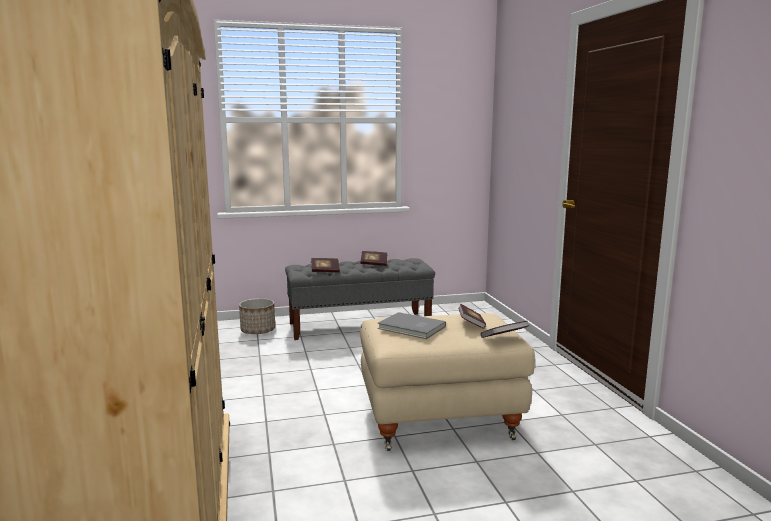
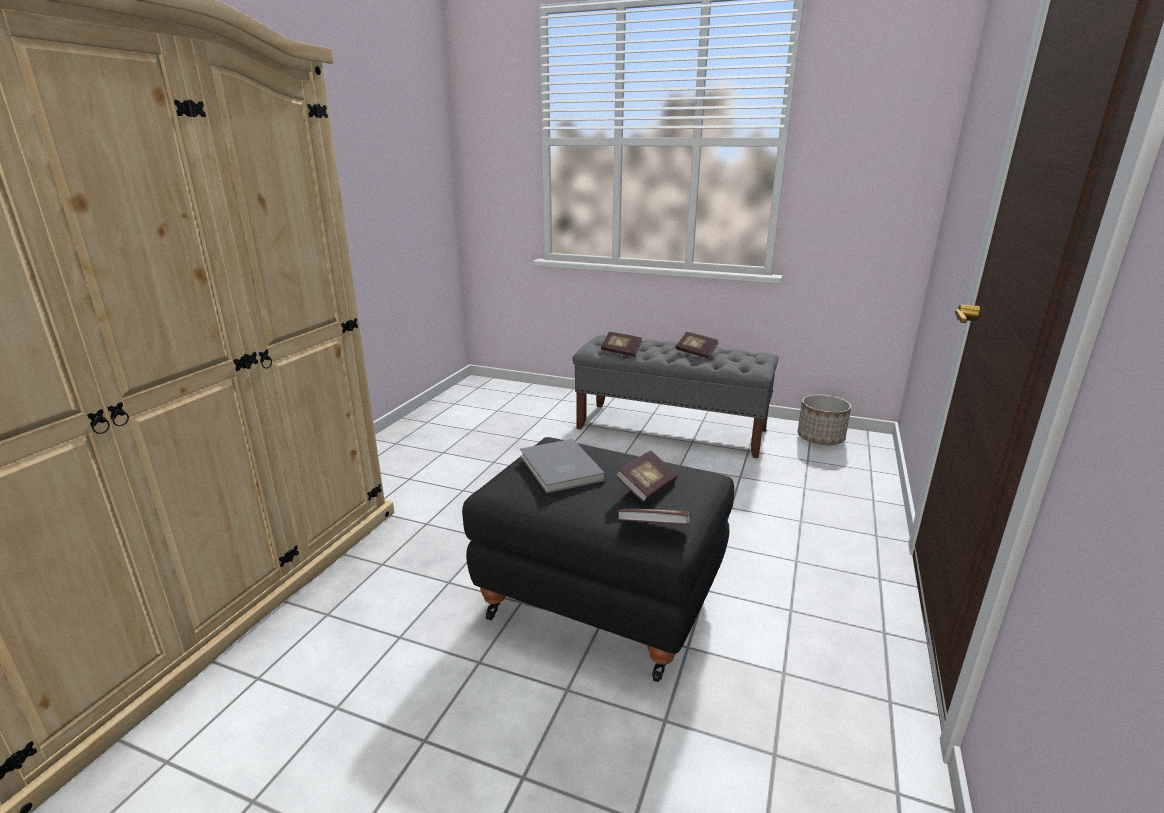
camera: 35 degrees right, 10 degrees up
(258, 330) = (555, 406): planter -> planter (820, 438)
(440, 419) = (602, 601): beige ottoman -> black ottoman

